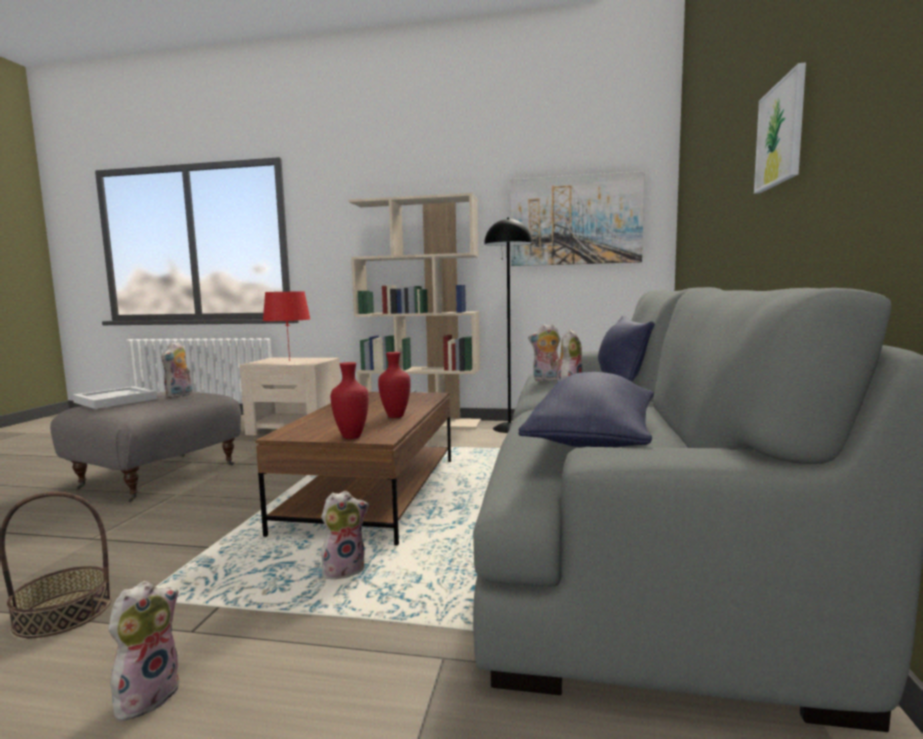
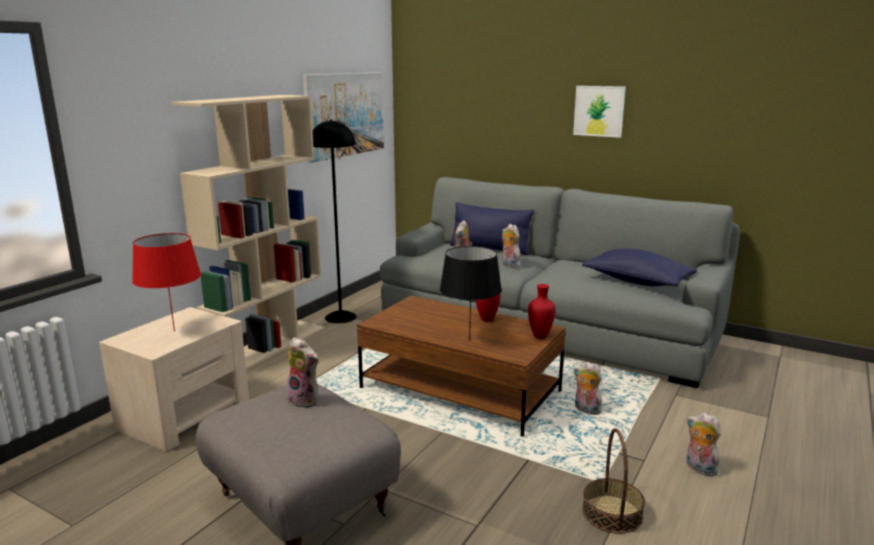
camera: 70 degrees left, 10 degrees up
(115, 400) = (298, 437): white tray -> none
(327, 417) = (469, 340): none -> black table lamp
(344, 570) = (586, 411): plush toy -> plush toy turned 45 degrees counterclockwise

